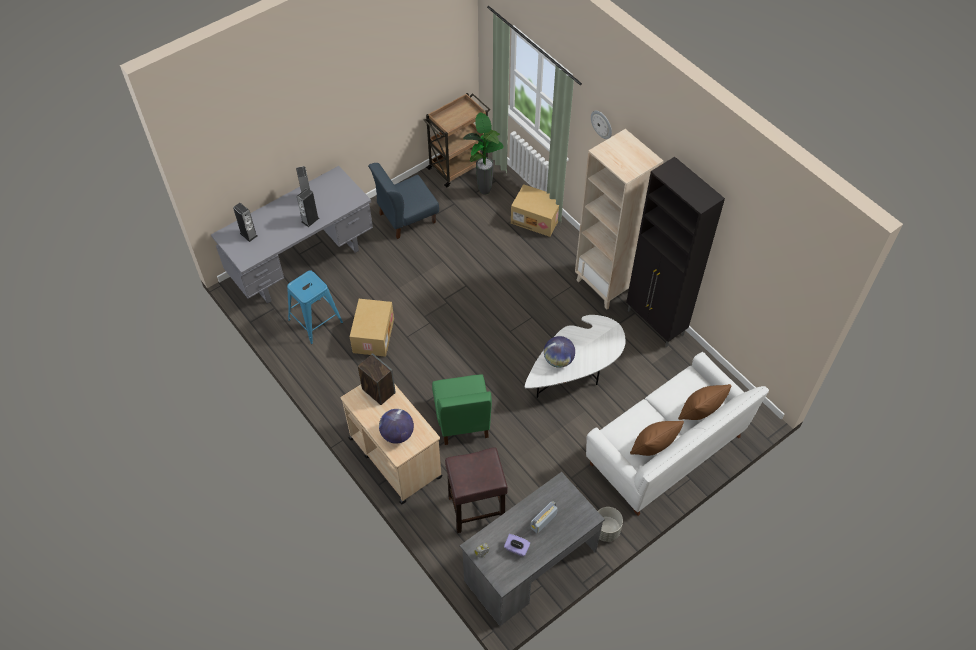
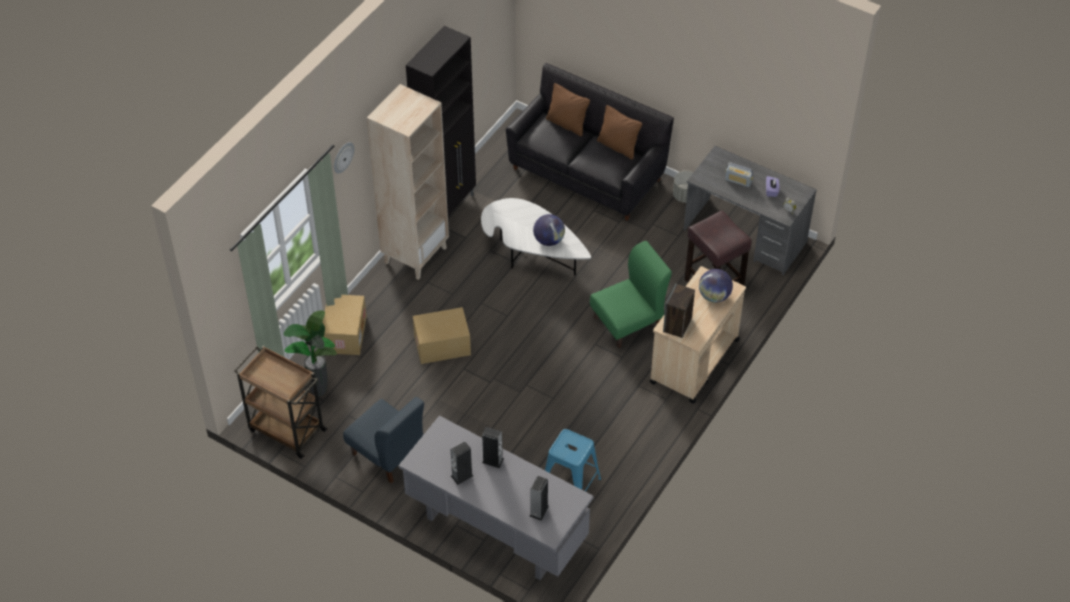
camera: 110 degrees left, 5 degrees down
(372, 335) = (564, 428): cardboard box -> cardboard box (442, 346)
(665, 450) = (587, 174): white sofa -> black sofa

